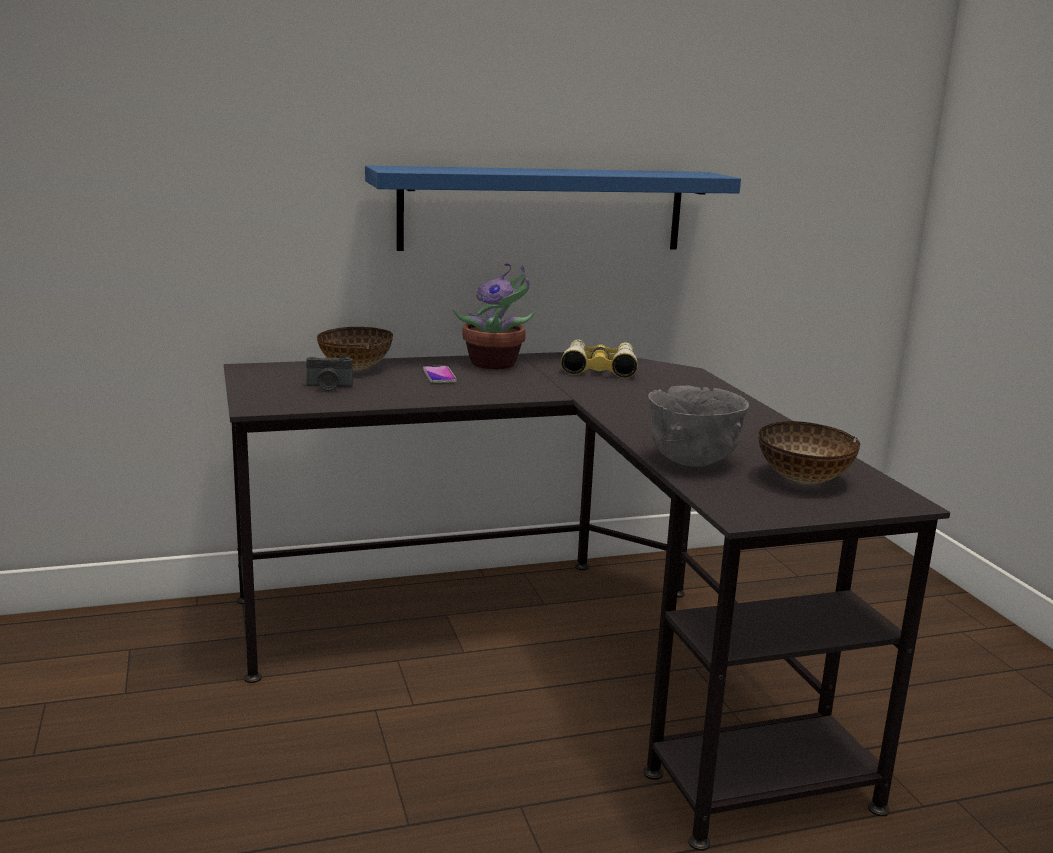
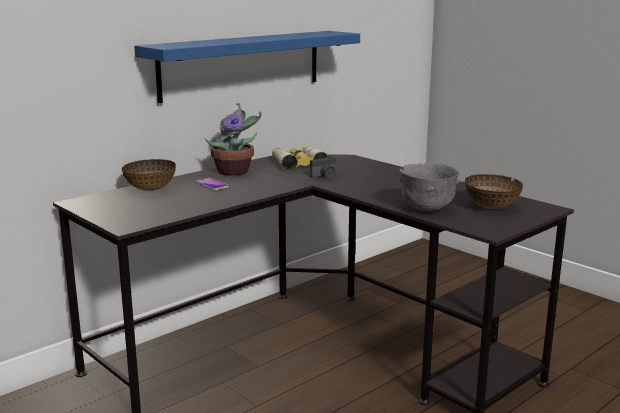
camera: 25 degrees left, 0 degrees up
(329, 387) = (153, 204): camera -> camera (325, 176)

